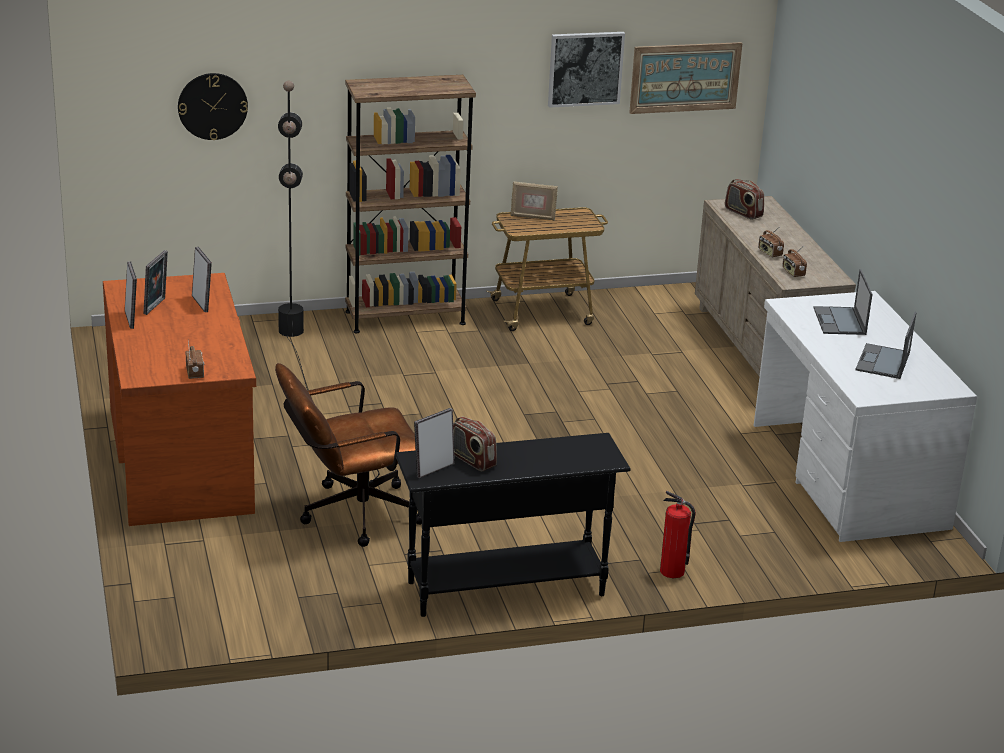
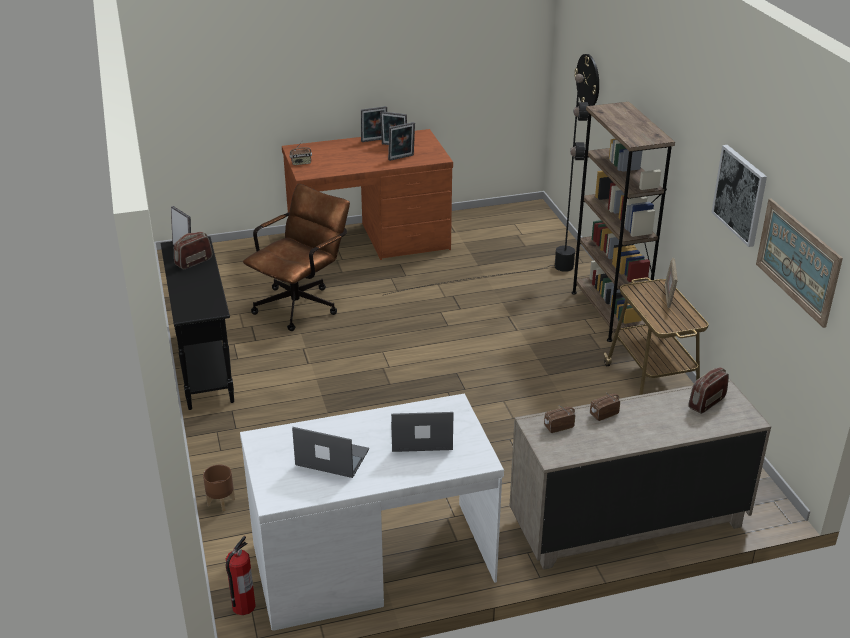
camera: 90 degrees right, 5 degrees up
(350, 514) = (301, 304): brown office chair -> brown office chair turned 60 degrees clockwise
(672, 571) = (217, 444): fire extinguisher -> fire extinguisher (243, 606)
(776, 565) = (220, 502): none -> brown planter

